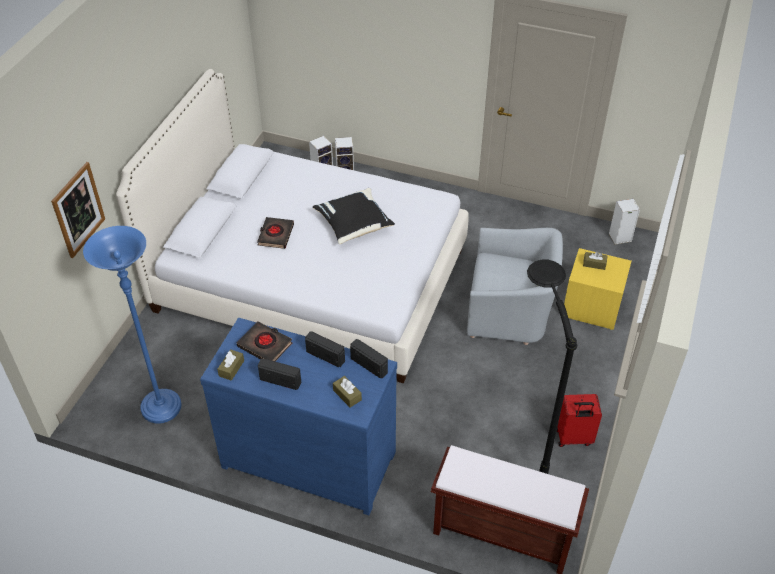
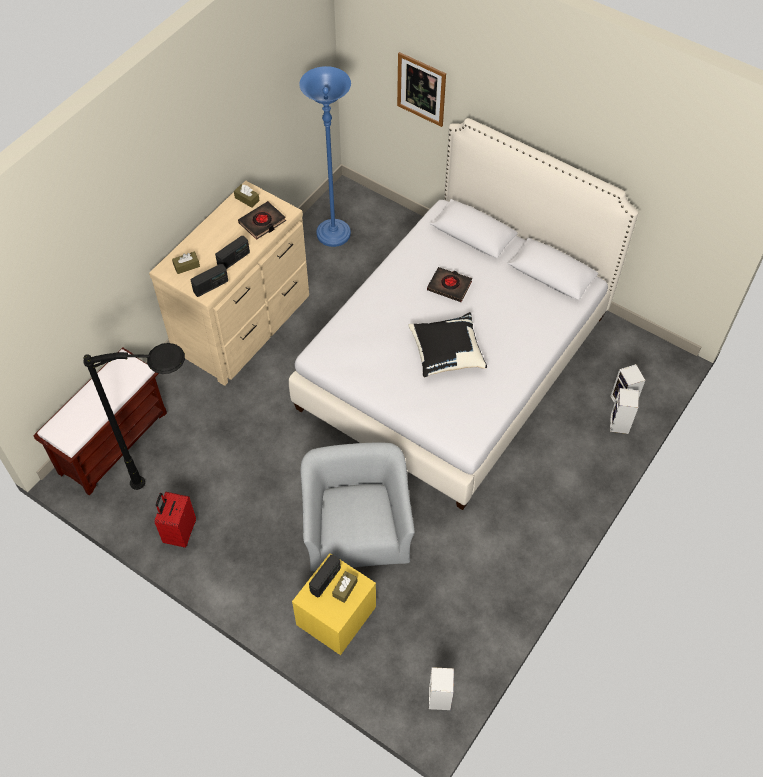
camera: 105 degrees right, 10 degrees up
(280, 380) = (221, 227): radio -> radio (325, 580)
(309, 457) = (244, 324): blue dresser -> beige dresser
(509, 311) = (357, 529): grey armchair -> grey armchair turned 150 degrees clockwise

